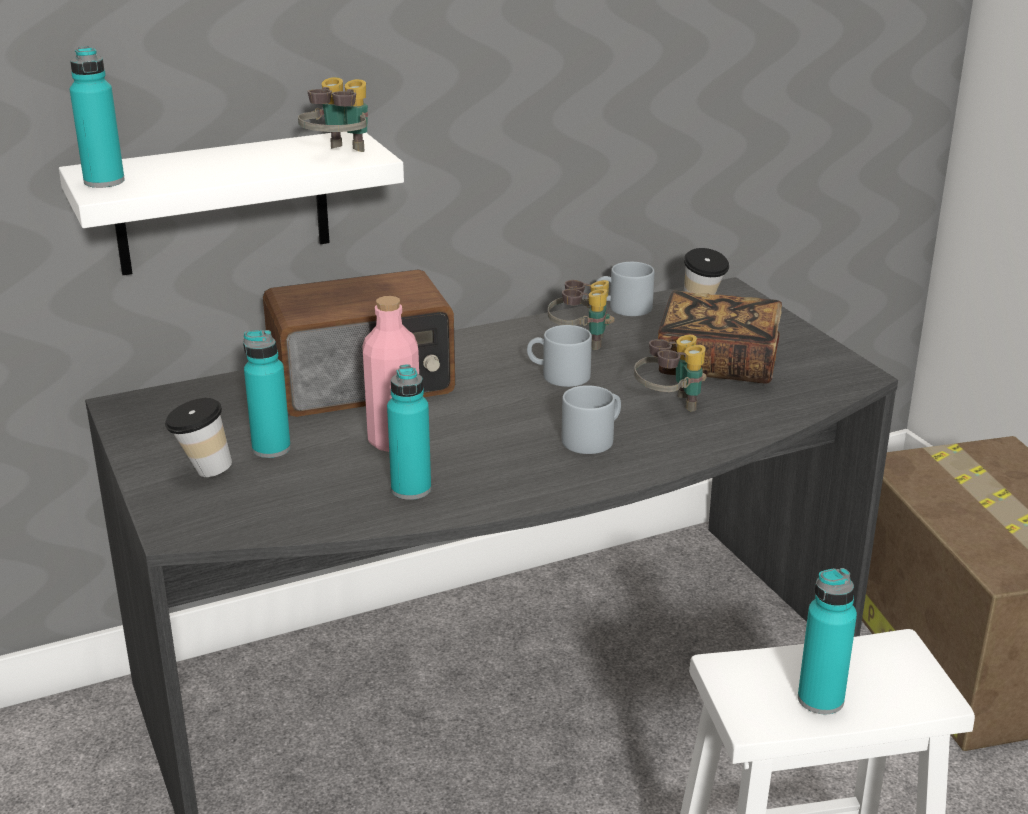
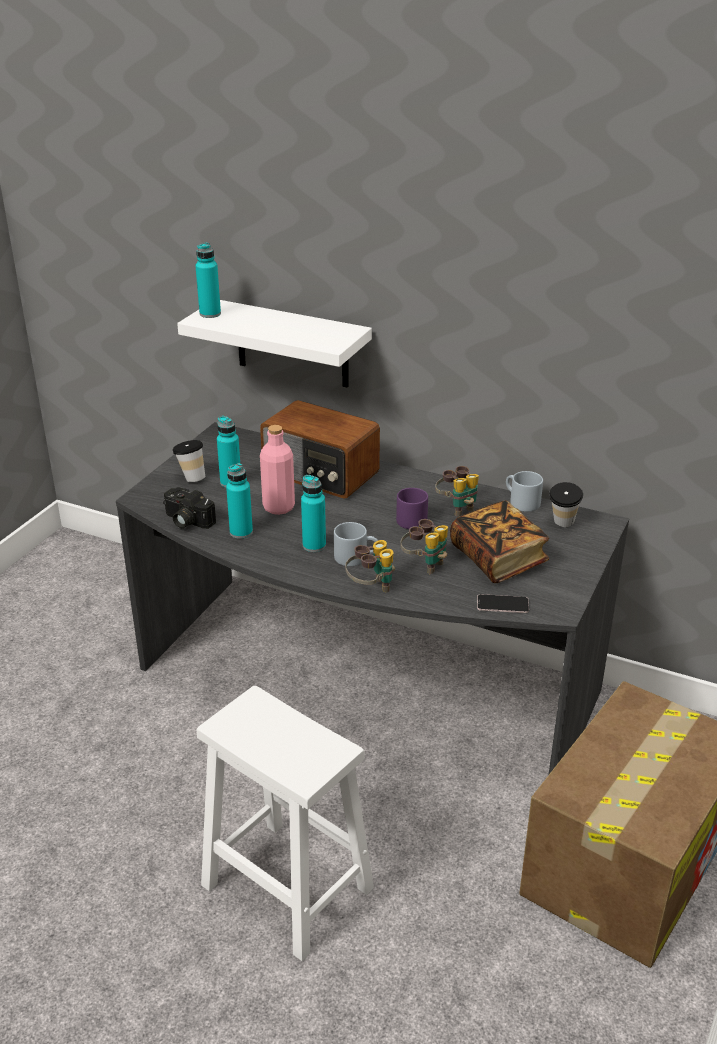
camera: 50 degrees right, 5 degrees up
(310, 518) = (186, 521): none -> camera
(339, 155) = (322, 339): binoculars -> binoculars (371, 588)
(558, 375) = (408, 518): grey mug -> purple mug
(810, 398) = (502, 604): none -> phone
(820, 699) = (262, 741): turquoise bottle -> turquoise bottle (314, 545)

